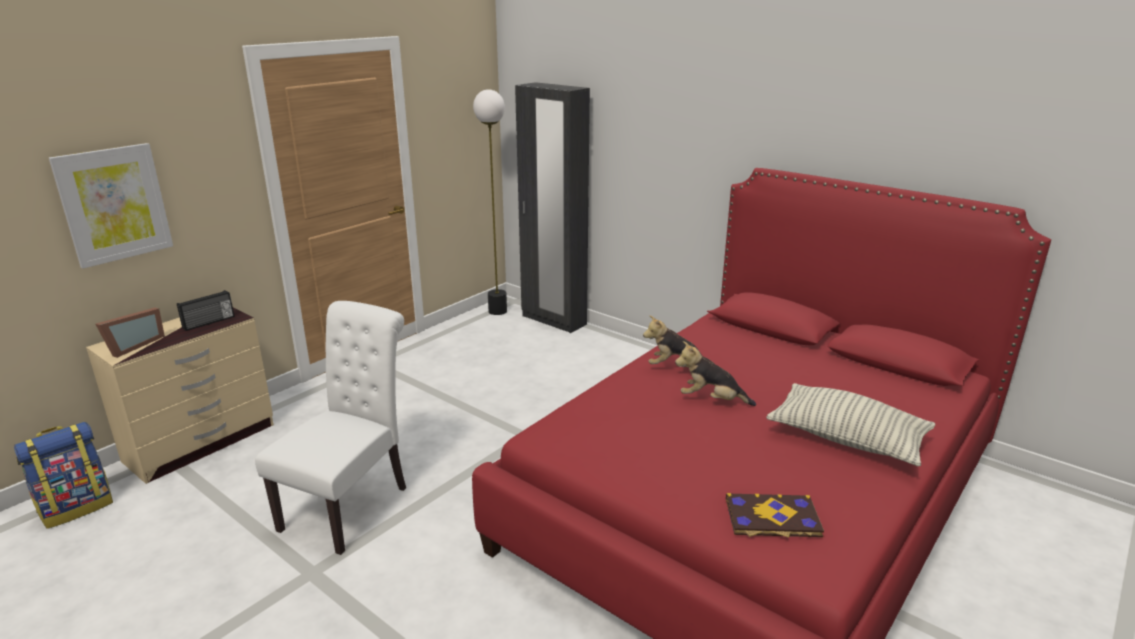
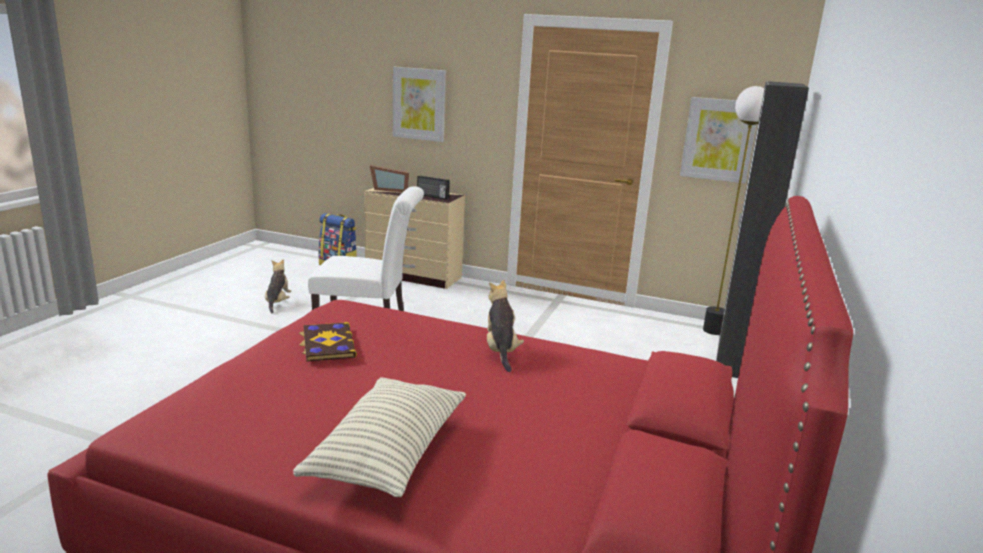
camera: 70 degrees right, 5 degrees down
(454, 144) = (718, 140): none -> picture
(711, 400) = (441, 370): plush toy -> plush toy (277, 302)
(772, 518) = (224, 403): book -> book (327, 344)

